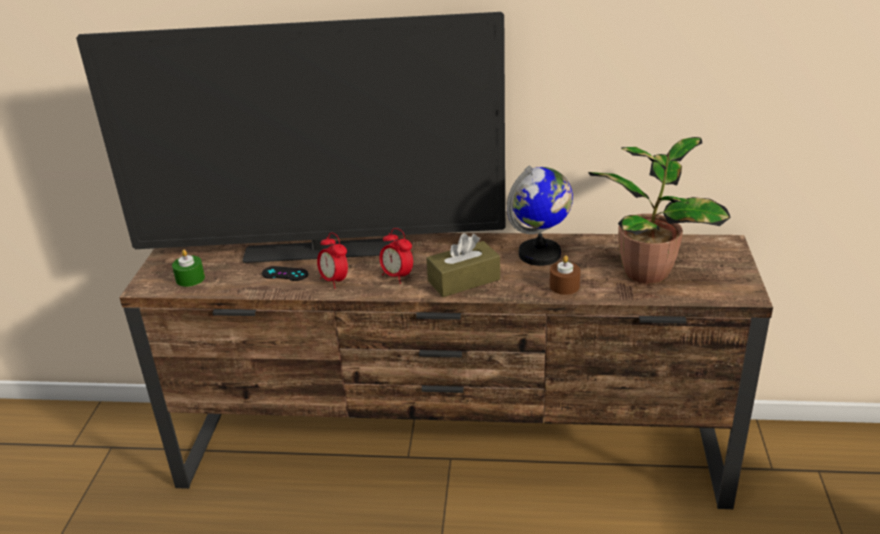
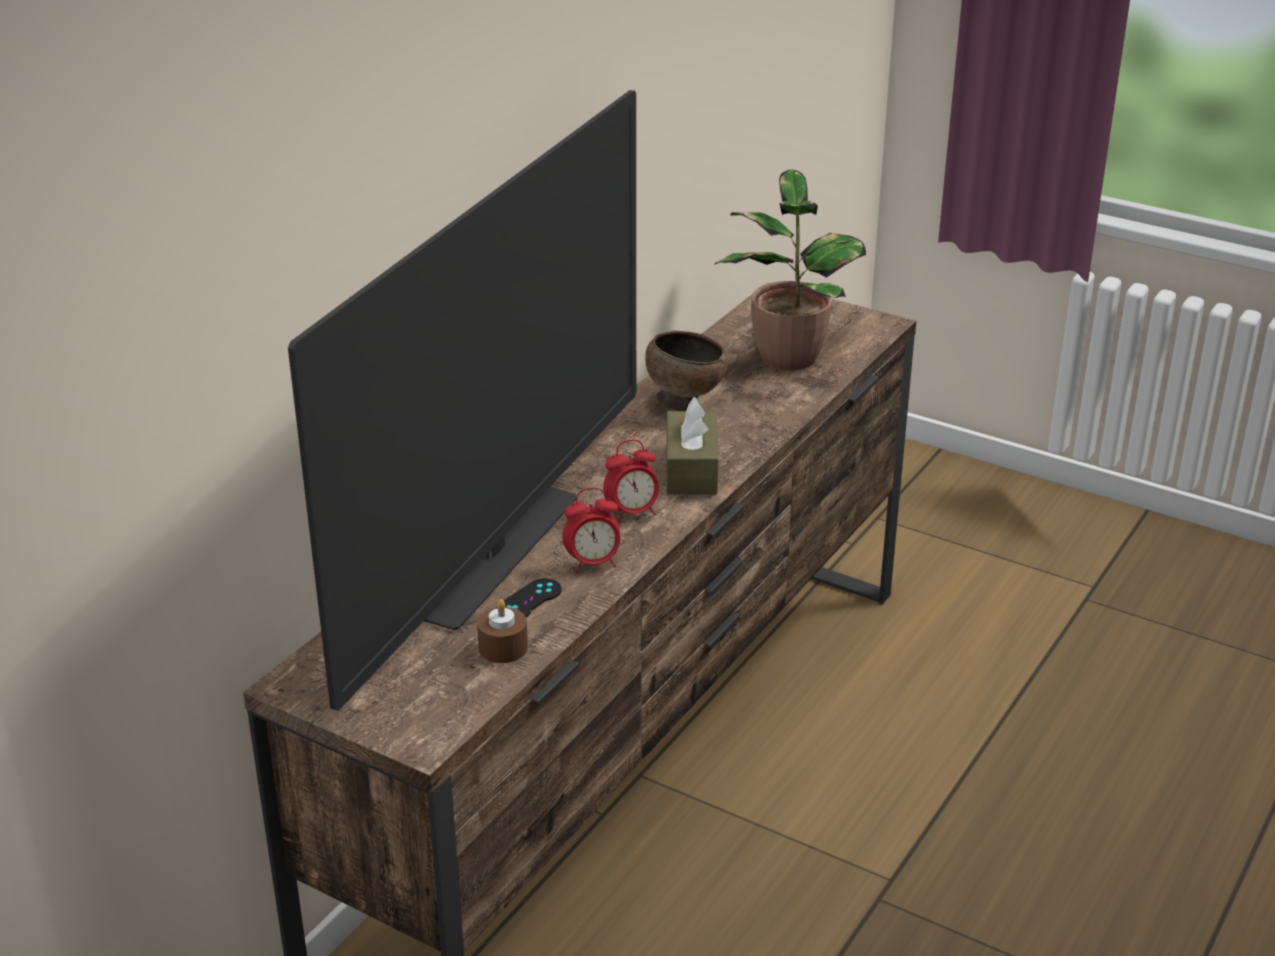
camera: 65 degrees left, 0 degrees up
(190, 279) = (448, 691): green candle -> none
(540, 254) = (684, 404): globe -> brown bowl
(564, 286) = (769, 411): brown candle -> brown candle (503, 647)

